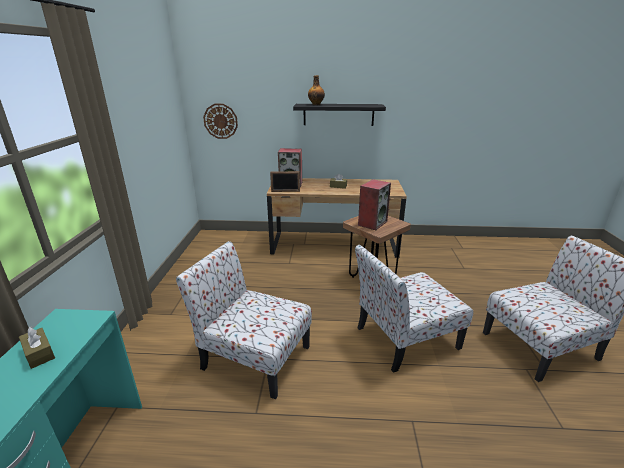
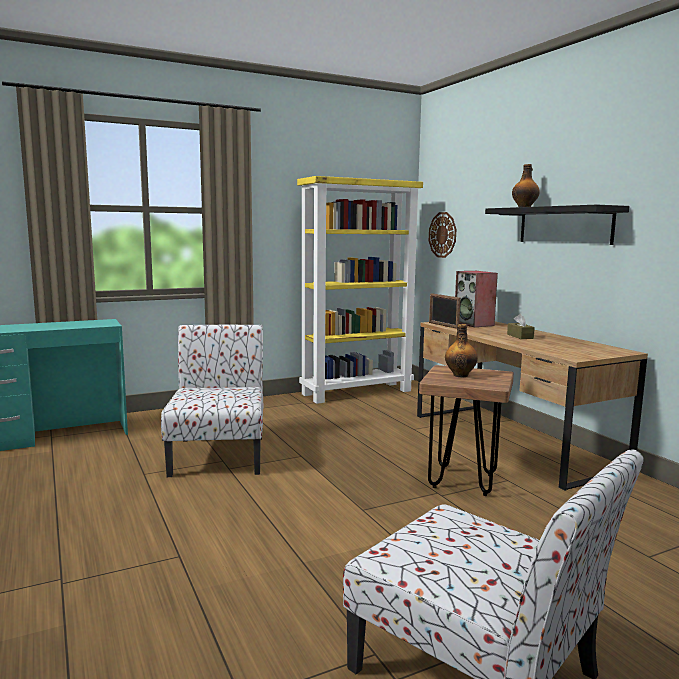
camera: 60 degrees right, 15 degrees down
(39, 353) = (65, 324): brown tissue box -> none
(199, 256) = (357, 392): none -> yellow bookcase
(372, 223) = (460, 375): speaker -> bottle
(404, 338) = (338, 528): chair -> none

